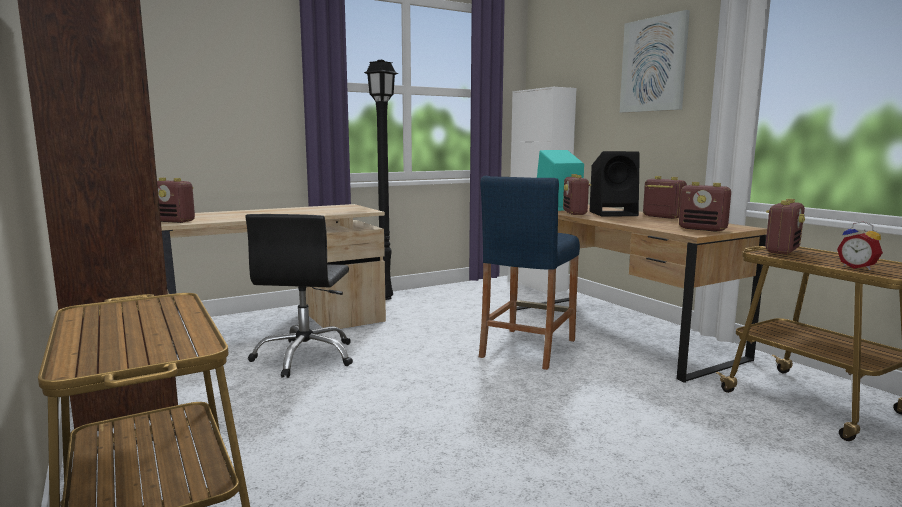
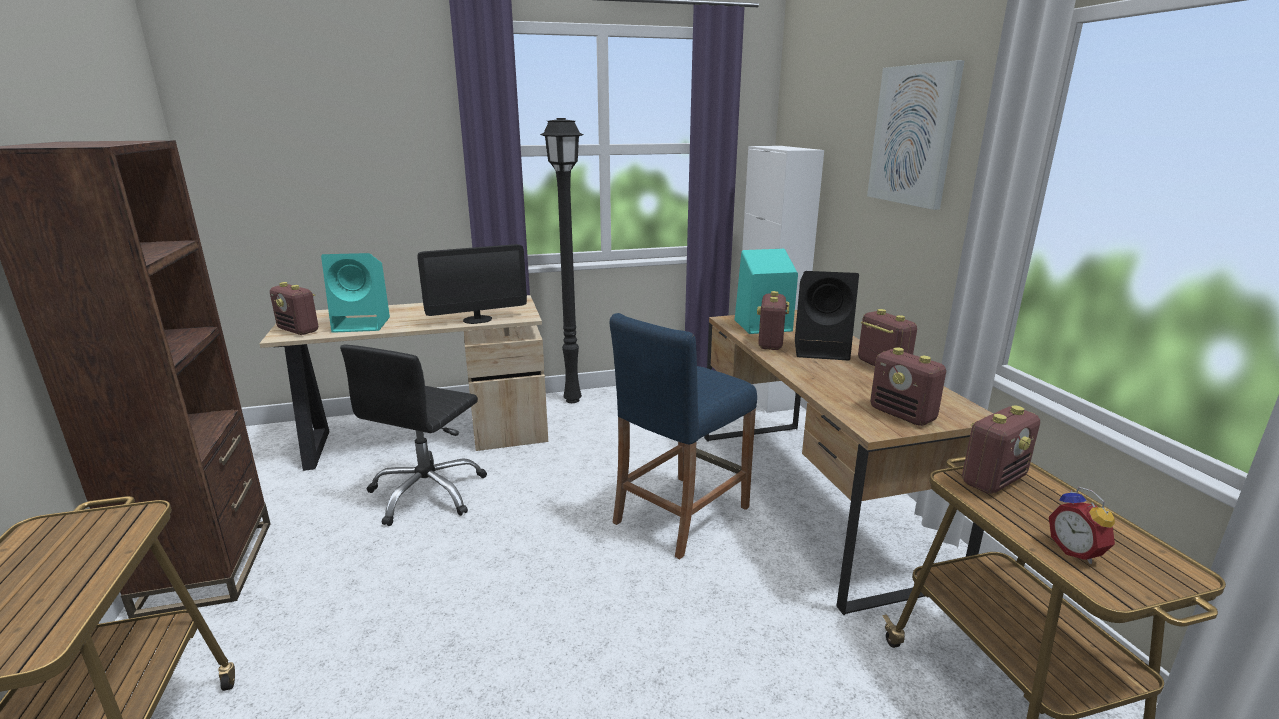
camera: 15 degrees right, 10 degrees up
(230, 217) = (363, 324): none -> turquoise speaker
(329, 213) = (477, 319): none -> monitor

